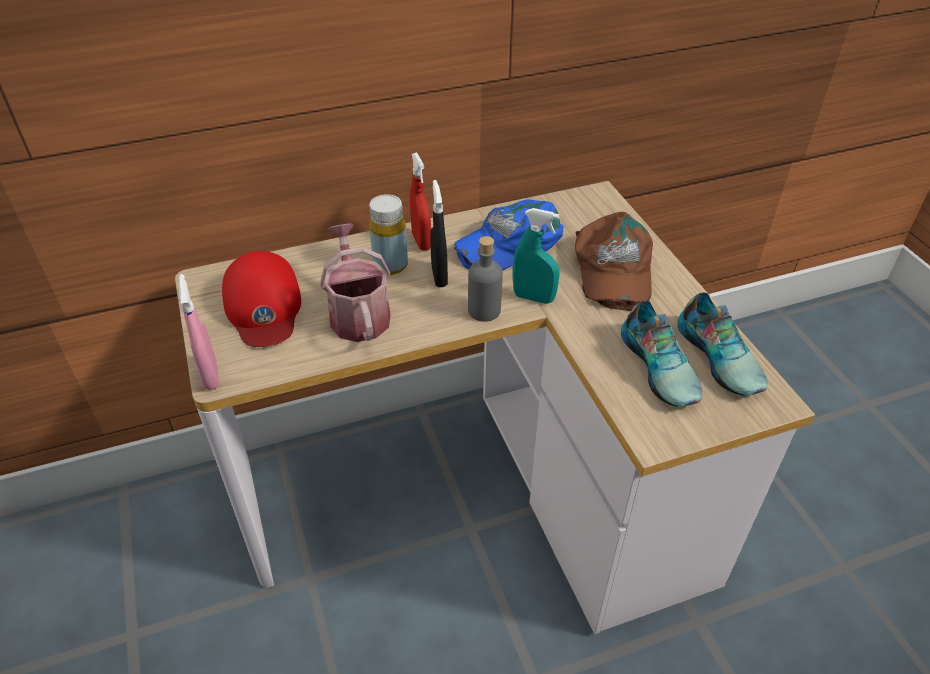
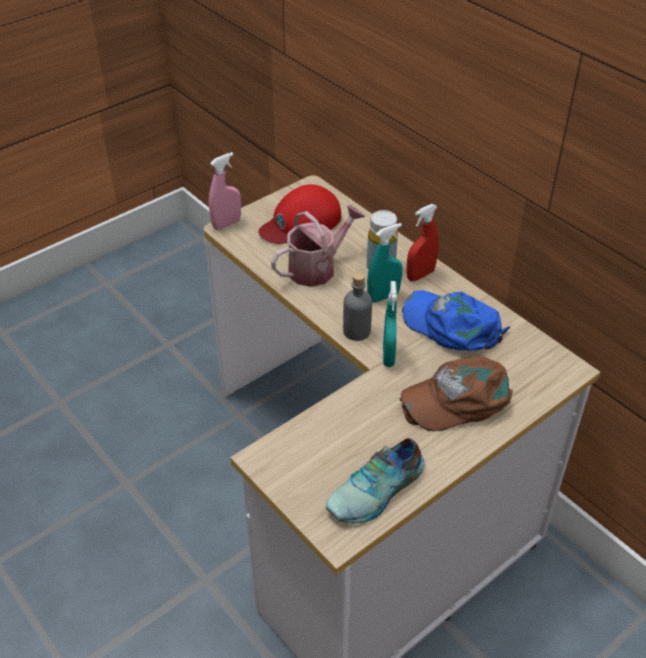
camera: 70 degrees right, 0 degrees up
(439, 276) = (383, 296): black spray bottle -> turquoise spray bottle
(661, 366) = (345, 451): shoe -> none

